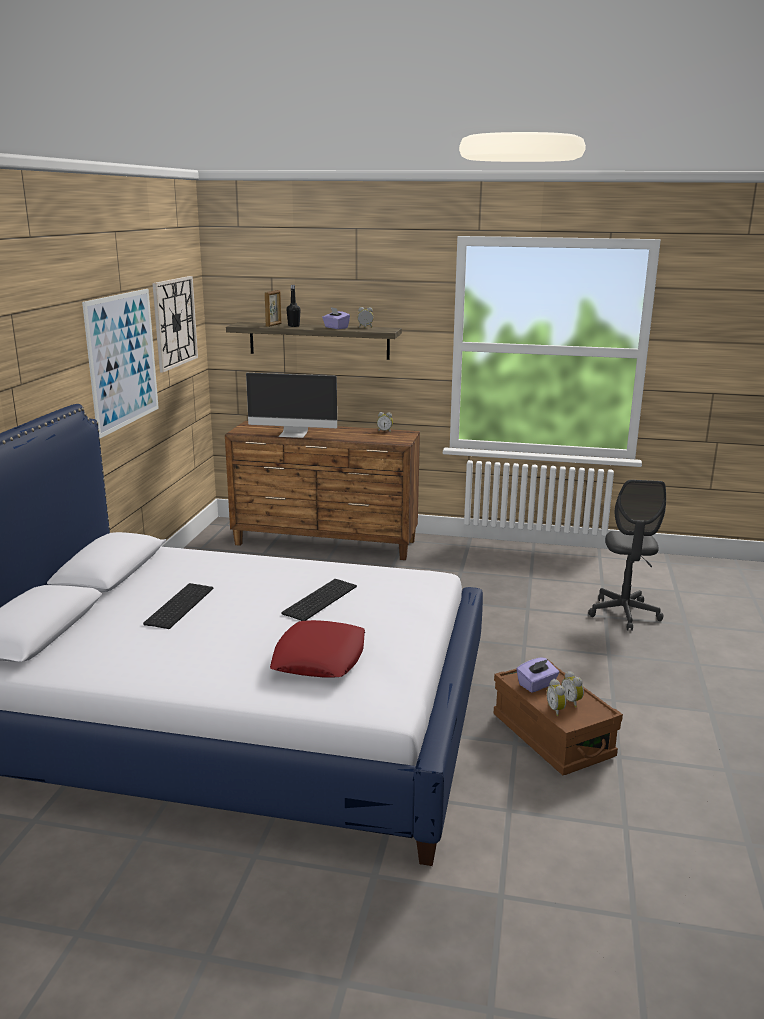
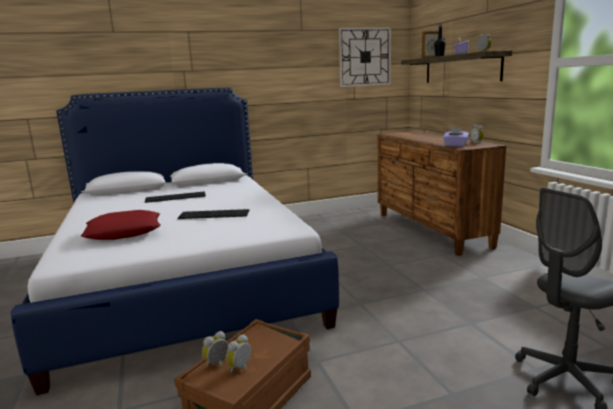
camera: 60 degrees right, 5 degrees down
(123, 360) = (296, 72): picture -> none
(294, 434) = (412, 137): monitor -> none
(537, 685) = (257, 343): purple tissue box -> purple tissue box (455, 145)

